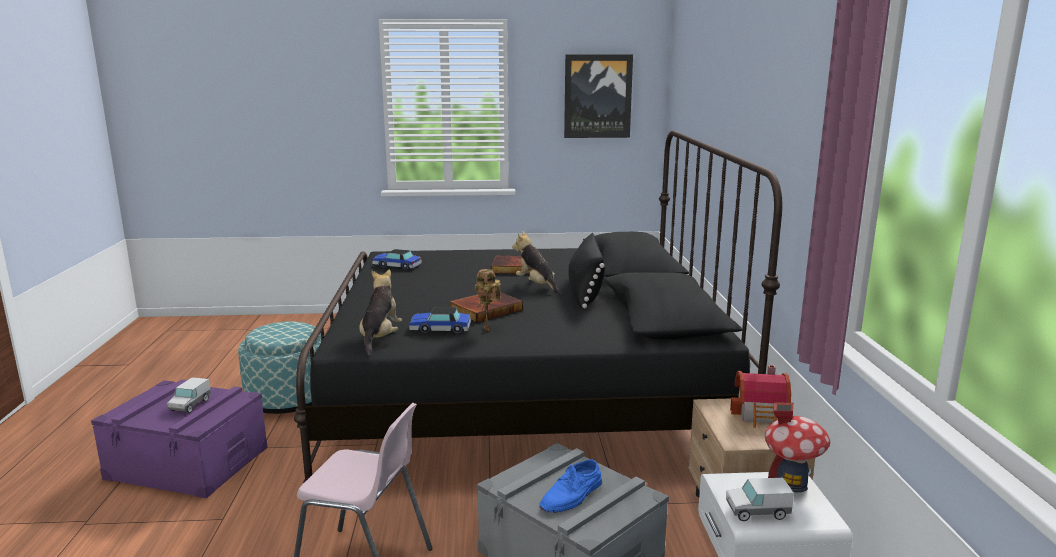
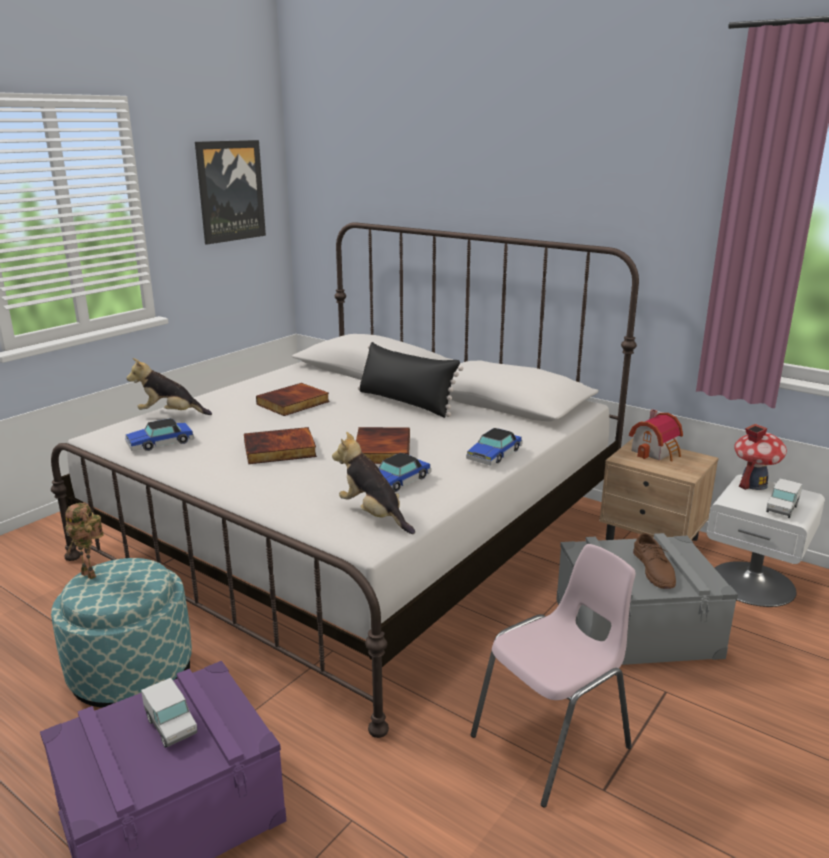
camera: 50 degrees left, 5 degrees up
(435, 289) = (279, 450): none -> book
(488, 329) = (433, 464): toy robot -> toy robot (91, 574)
(523, 393) = (356, 534): black bed -> white bed
(537, 286) = (357, 412): plush toy -> plush toy (170, 414)
(541, 340) = (494, 454): none -> toy car
(572, 496) = (654, 569): blue shoe -> brown shoe

